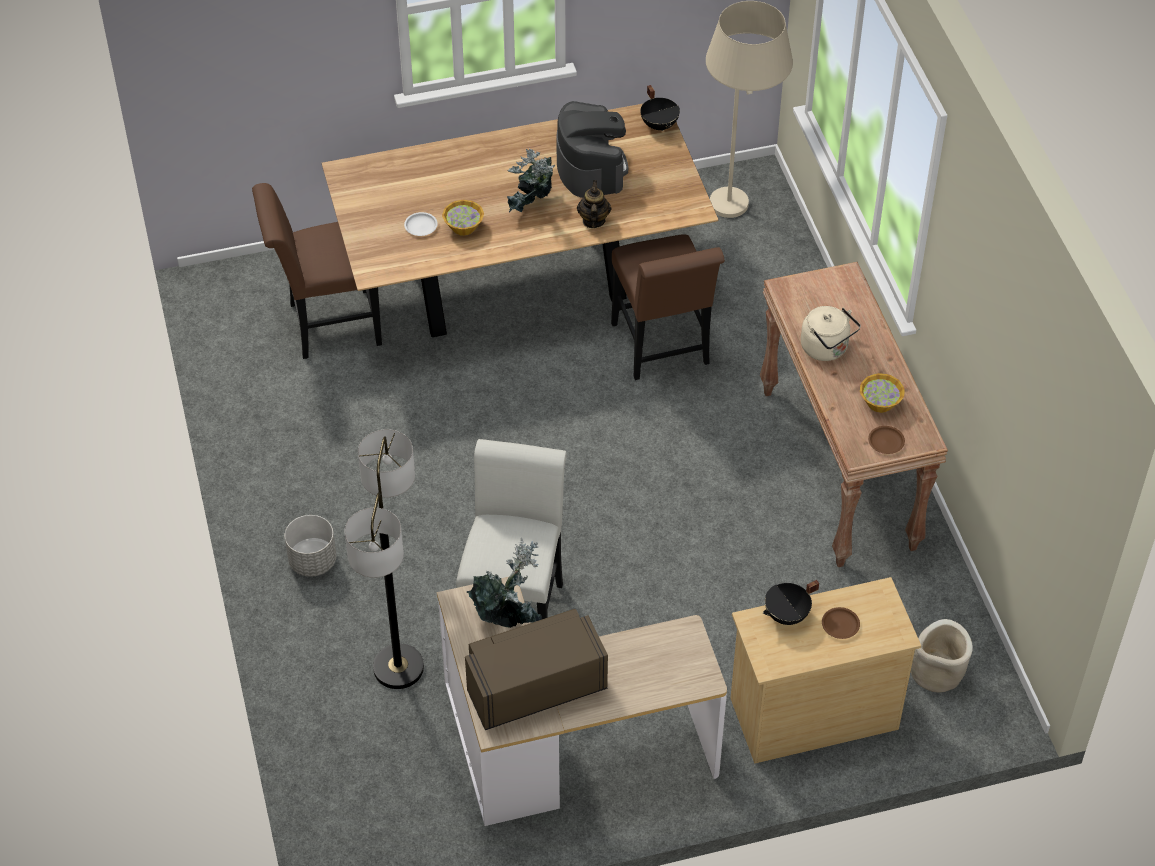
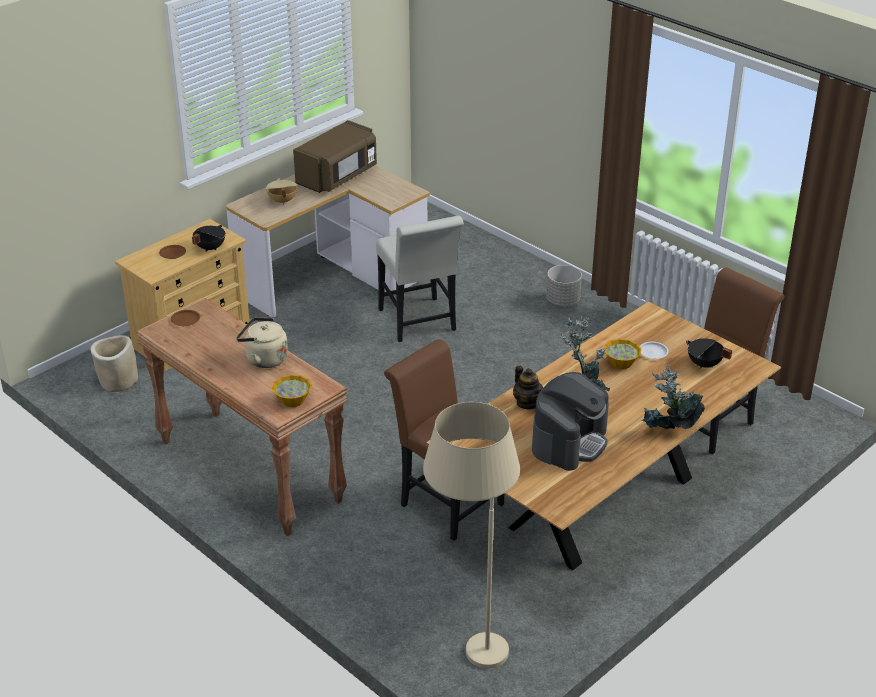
camera: 150 degrees right, 15 degrees down
(398, 668) = (461, 276): floor lamp -> none
(508, 616) = (378, 195): potted plant -> potted plant (669, 433)
(590, 168) = (569, 441): coffee machine -> coffee machine turned 105 degrees counterclockwise
(645, 663) = (282, 201): none -> beige cooking pot
(660, 125) = (545, 501): black cooking pot -> black cooking pot (704, 364)
(879, 403) = (202, 340): bowl -> bowl (293, 400)

